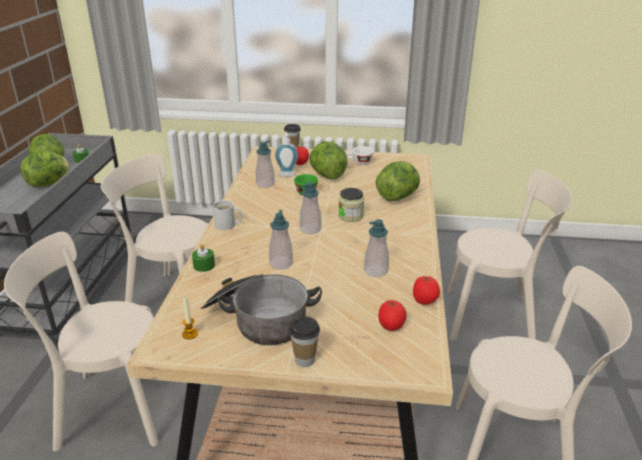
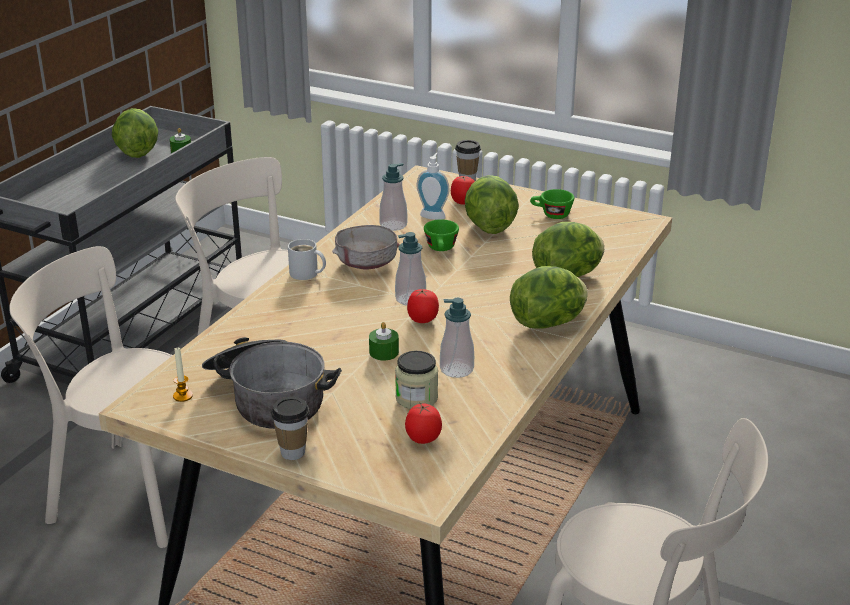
camera: 20 degrees right, 0 degrees up
(49, 183) = (125, 179): lettuce -> lettuce (548, 323)
(204, 265) = (246, 320): green candle -> green candle (384, 352)
(264, 211) = (367, 263): none -> grey bowl
(281, 263) = (341, 336): soap dispenser -> none
(350, 216) = (478, 291): jar -> jar (416, 398)
(359, 163) = (551, 215): white cup -> green cup
(424, 301) = (491, 419): tomato -> tomato (423, 320)
(494, 318) = (728, 499): beige chair -> none

